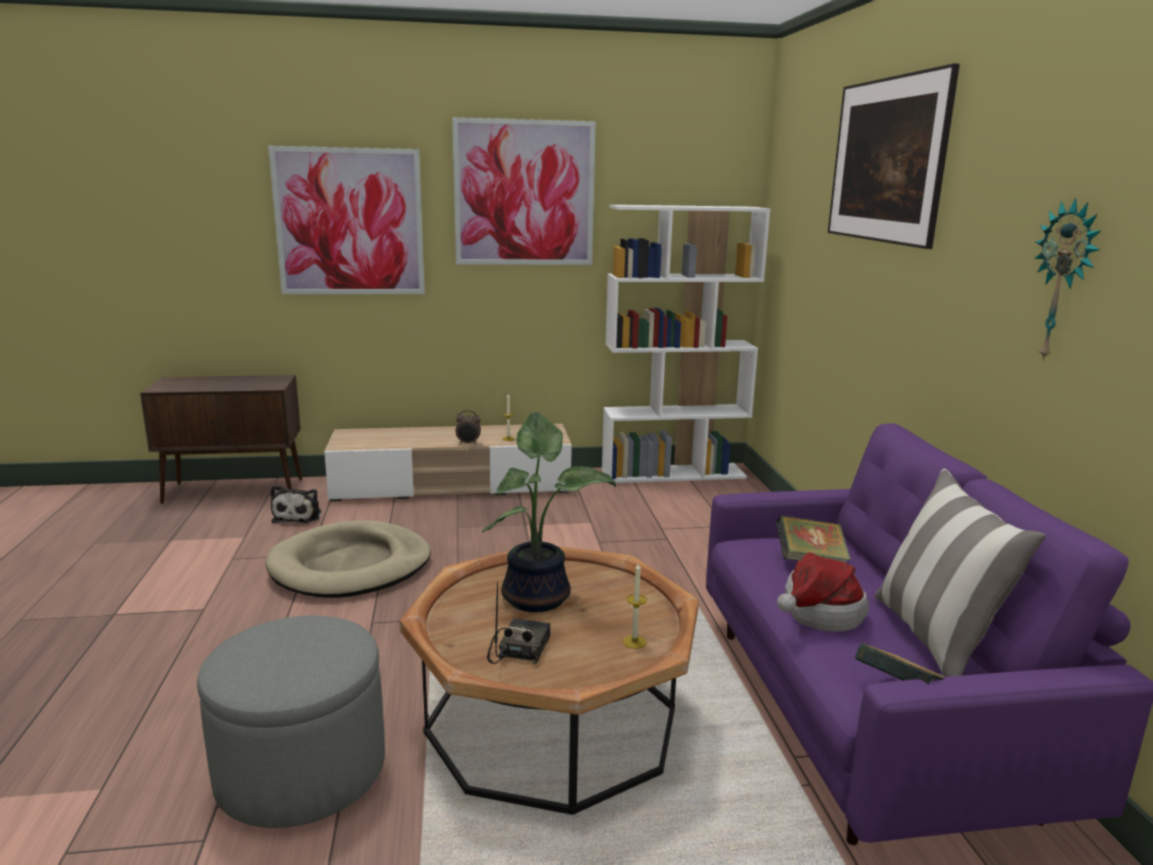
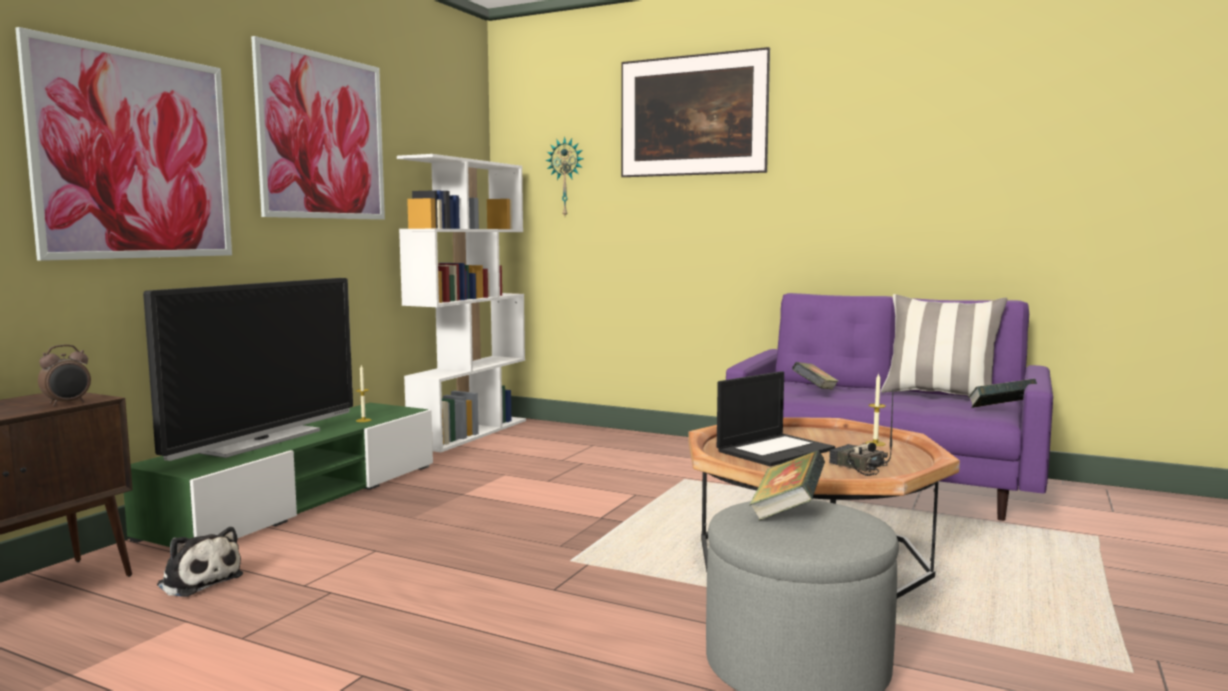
camera: 55 degrees left, 10 degrees down
(313, 641) = (787, 511): none -> book
(351, 566) = (405, 577): beige dog bed -> none
(420, 436) = (262, 441): none -> television
(452, 485) = (301, 499): beige tv stand -> green tv stand
(468, 443) = (338, 432): alarm clock -> alarm clock (67, 403)
(539, 596) = (775, 450): potted plant -> laptop
(818, 613) = (889, 403): hat -> none
(1065, 282) = (907, 174): wall clock -> wall clock (566, 177)

